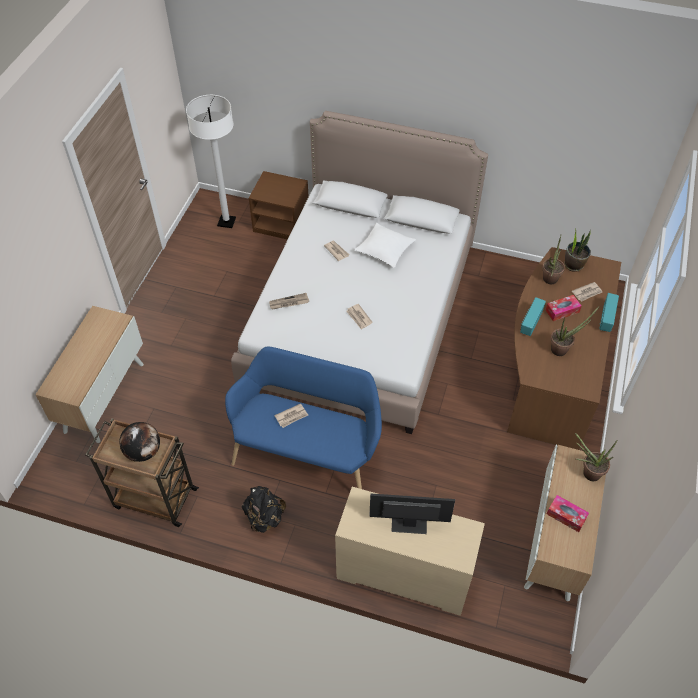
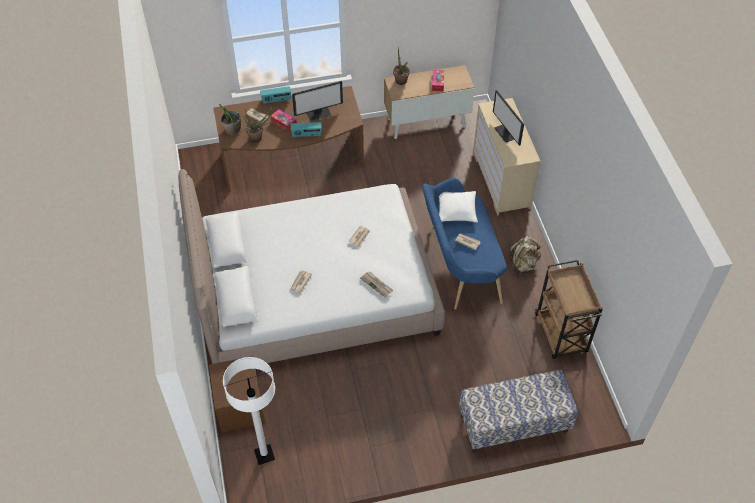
camera: 120 degrees left, 0 degrees up
(104, 396) = (513, 424): cabinet -> bench
(143, 451) = (570, 286): globe -> none
(264, 517) = (523, 264): black backpack -> beige backpack
(385, 249) = (278, 252): white pillow -> white pillow (456, 210)
(562, 349) = (319, 113): potted plant -> monitor

